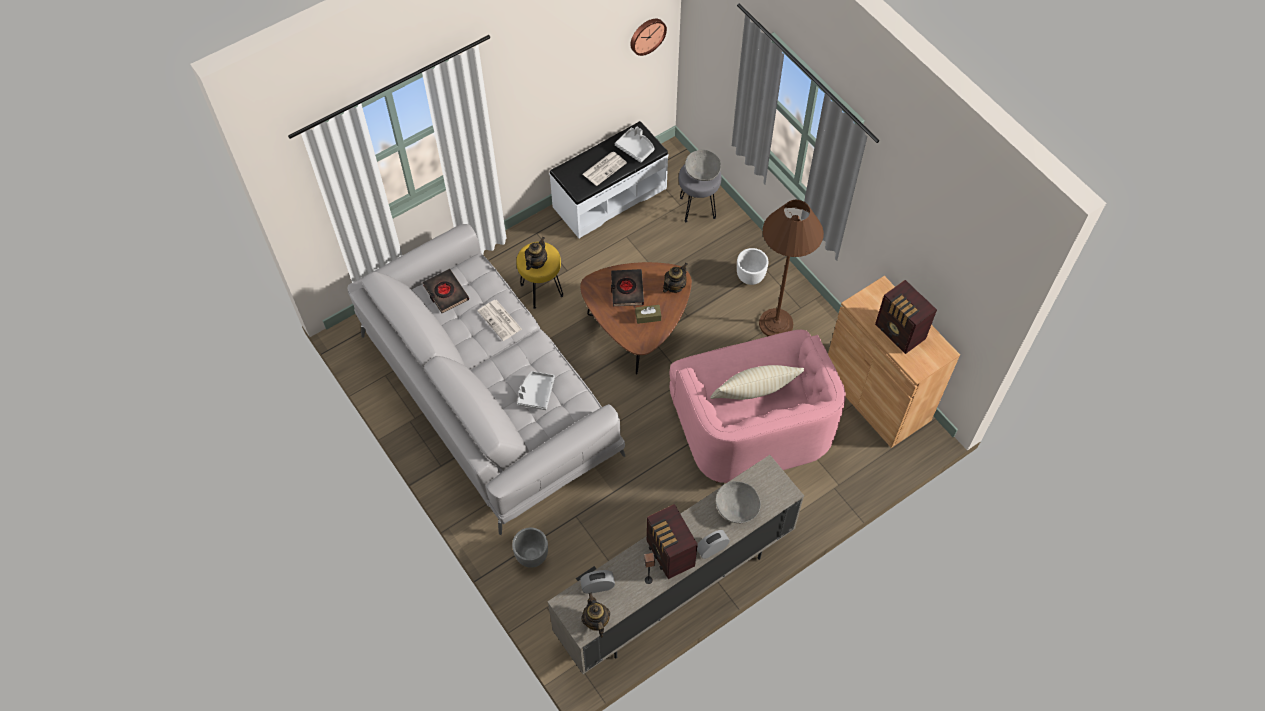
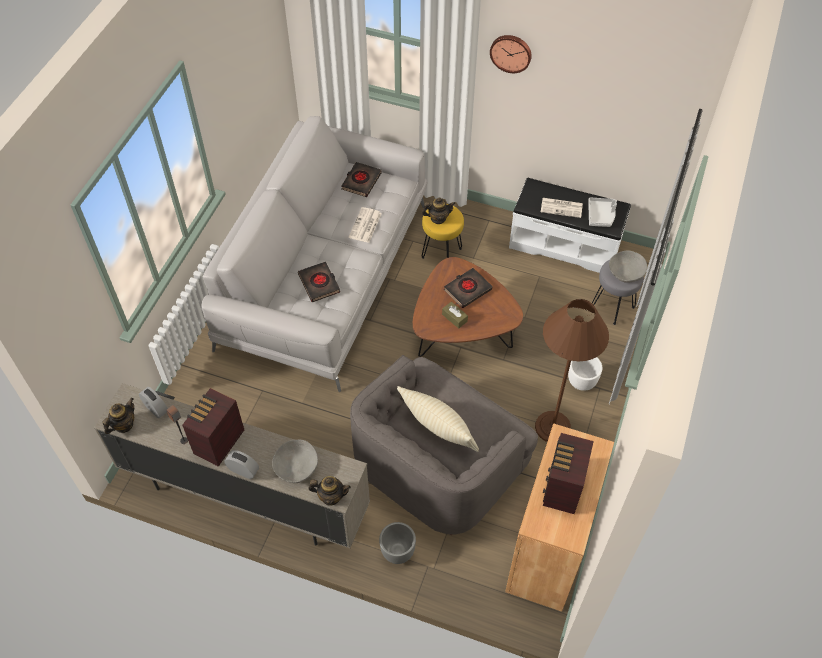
camera: 55 degrees right, 5 degrees down
(531, 556) = (208, 382): grey planter -> grey planter (397, 551)
(536, 393) = (319, 284): grey tray -> black book
(647, 35) = (664, 121): wall clock -> wall clock (511, 52)
(674, 286) = (499, 319): teapot -> teapot (331, 496)
(752, 425) = (438, 466): pink armchair -> grey armchair

